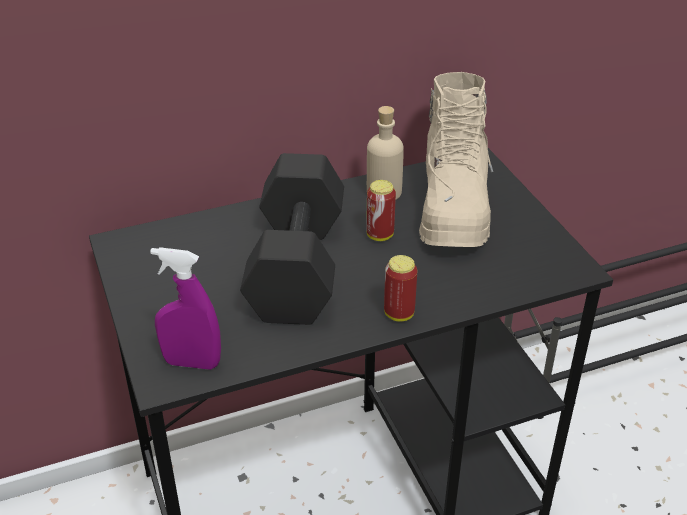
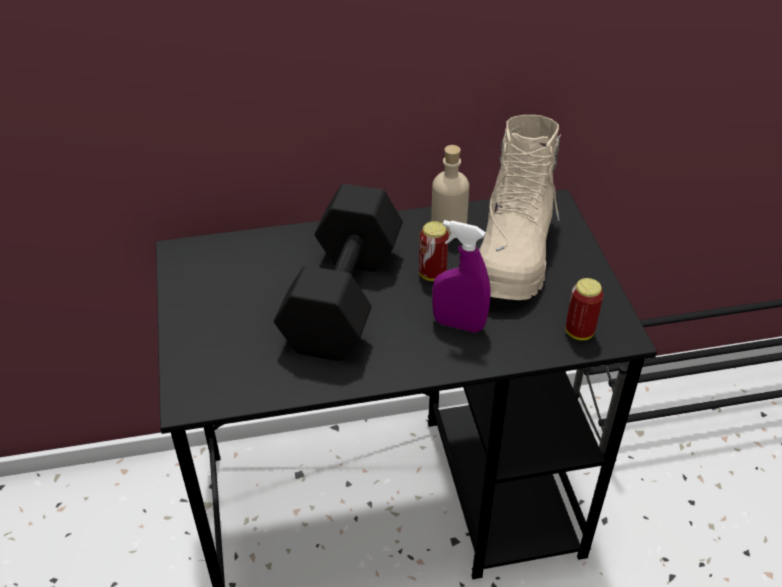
camera: 10 degrees right, 5 degrees up
(192, 363) = (219, 386): purple spray bottle -> purple spray bottle (458, 324)
(399, 314) = (429, 361): can -> can (579, 332)

